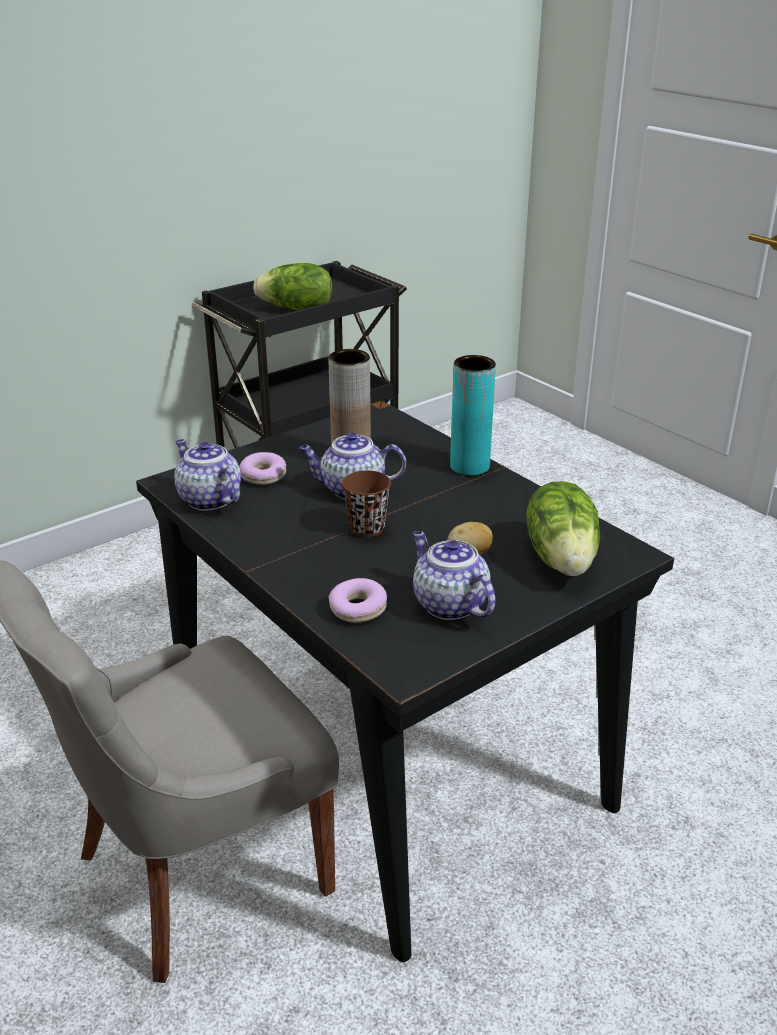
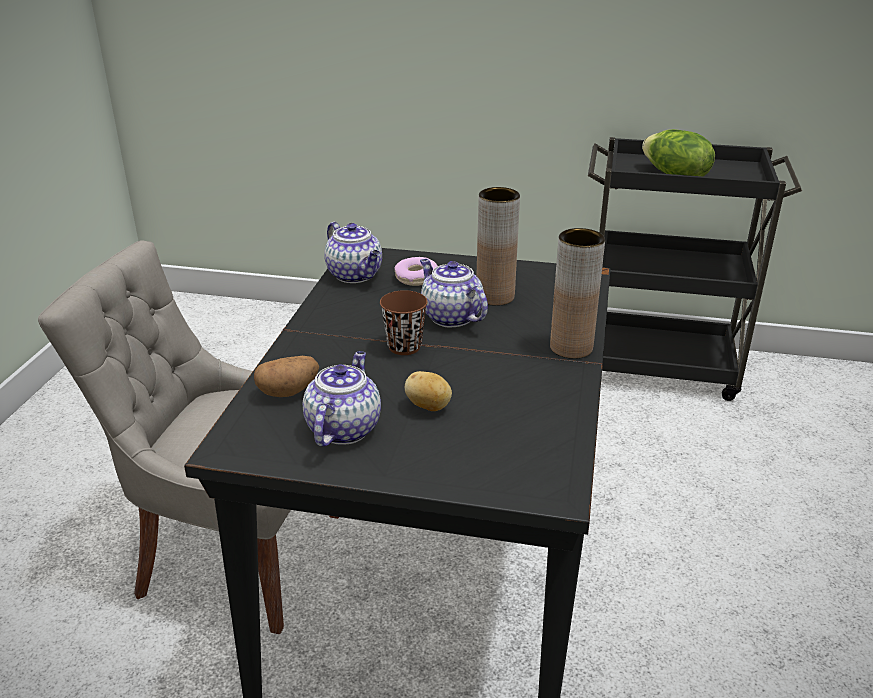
camera: 50 degrees right, 0 degrees up
(208, 499) = (356, 275): teapot -> teapot turned 135 degrees clockwise
(358, 609) = (288, 392): donut -> potato
(469, 466) = (571, 348): turquoise vase -> brown vase
(562, 558) = (491, 455): lettuce -> none

